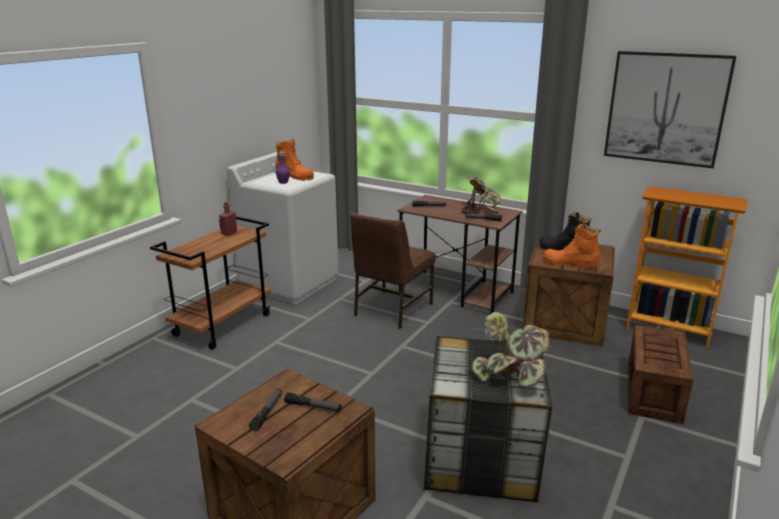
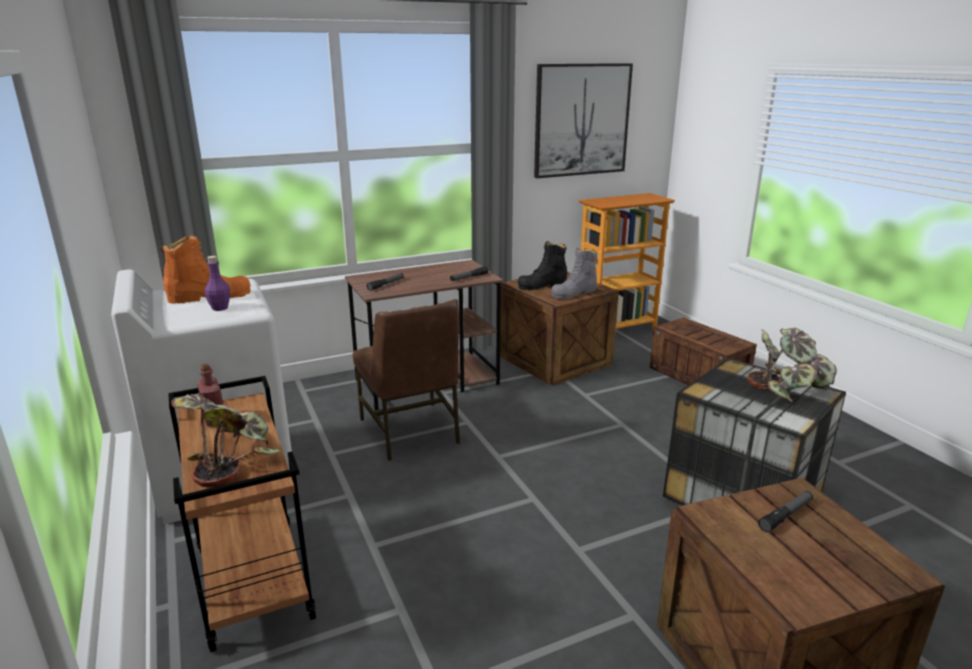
camera: 55 degrees left, 0 degrees up
(267, 412) = (785, 554): flashlight -> none
(481, 210) = (442, 270): potted plant -> potted plant (230, 459)
(570, 263) = (574, 293): orange boot -> grey boot

